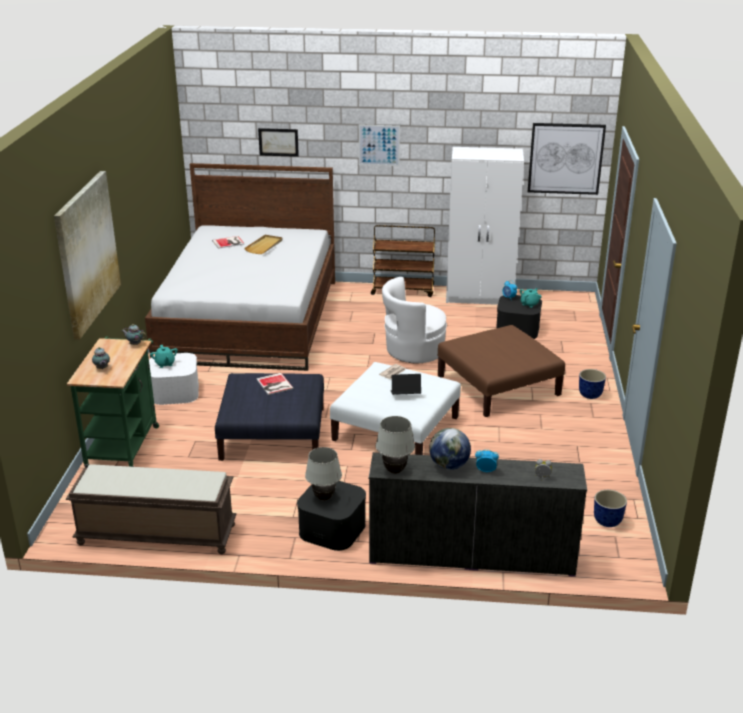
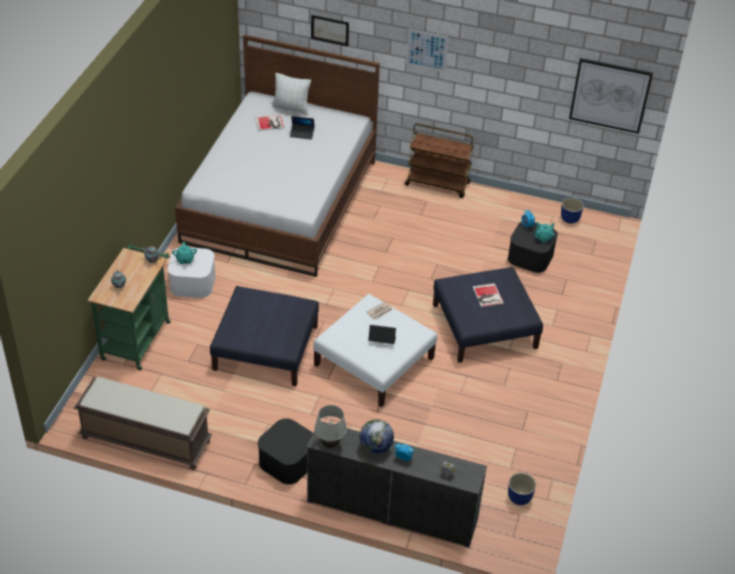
camera: 10 degrees right, 15 degrees up
(87, 253) = (117, 180): picture -> none
(246, 231) = (291, 108): none -> pillow
(264, 246) = (302, 134): beige tray -> laptop
(274, 384) = (271, 308): book -> book (487, 296)
(323, 498) = (281, 439): white table lamp -> none
(413, 351) = (420, 269): white armchair -> none
(480, 297) = (510, 206): white wardrobe -> none
(499, 386) = (485, 327): brown ottoman -> blue ottoman
(590, 395) = (565, 353): planter -> planter (570, 219)

